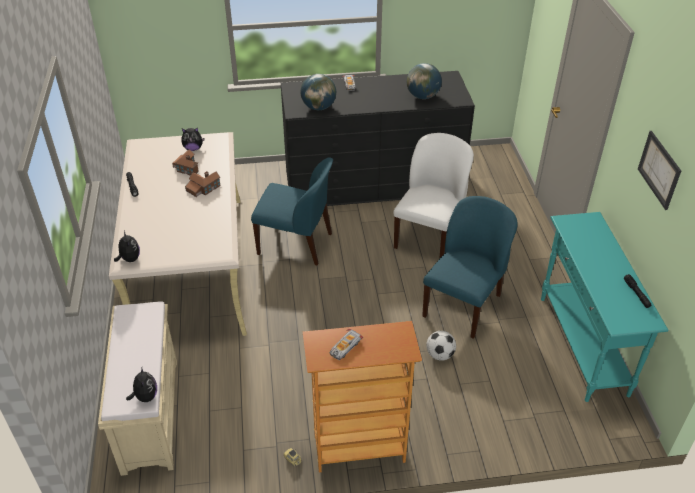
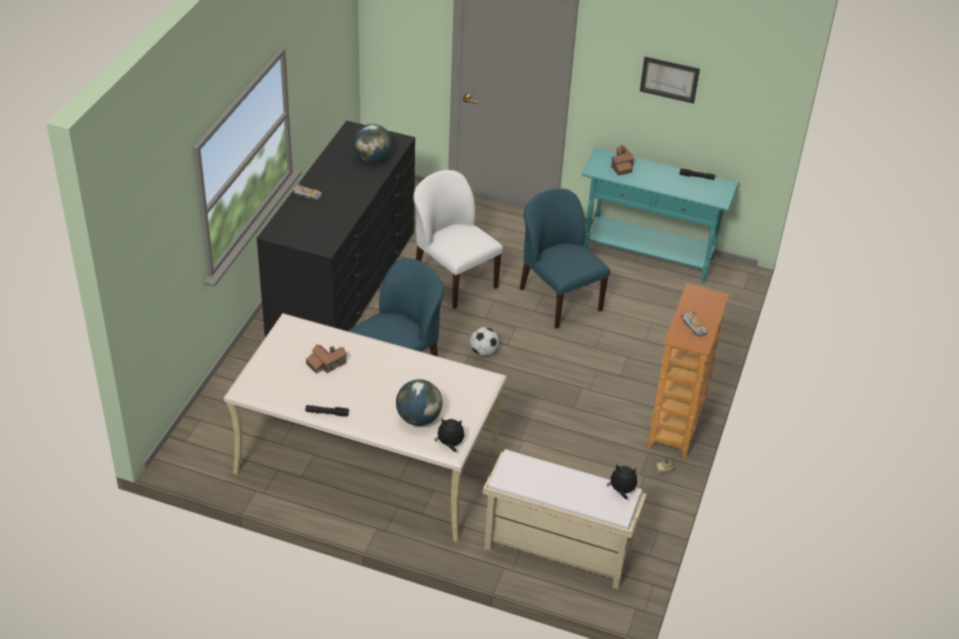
camera: 65 degrees left, 0 degrees up
(193, 148) = (293, 349): plush toy -> none
(203, 188) = (373, 362): toy house -> toy house (621, 166)
(318, 107) = (331, 229): globe -> globe (418, 418)
(439, 354) = (606, 338): football -> football (483, 352)

